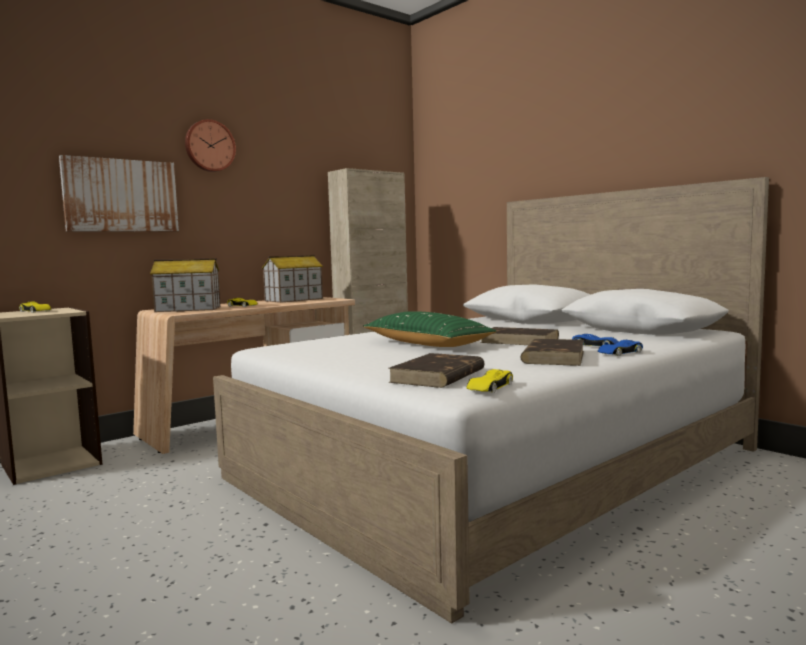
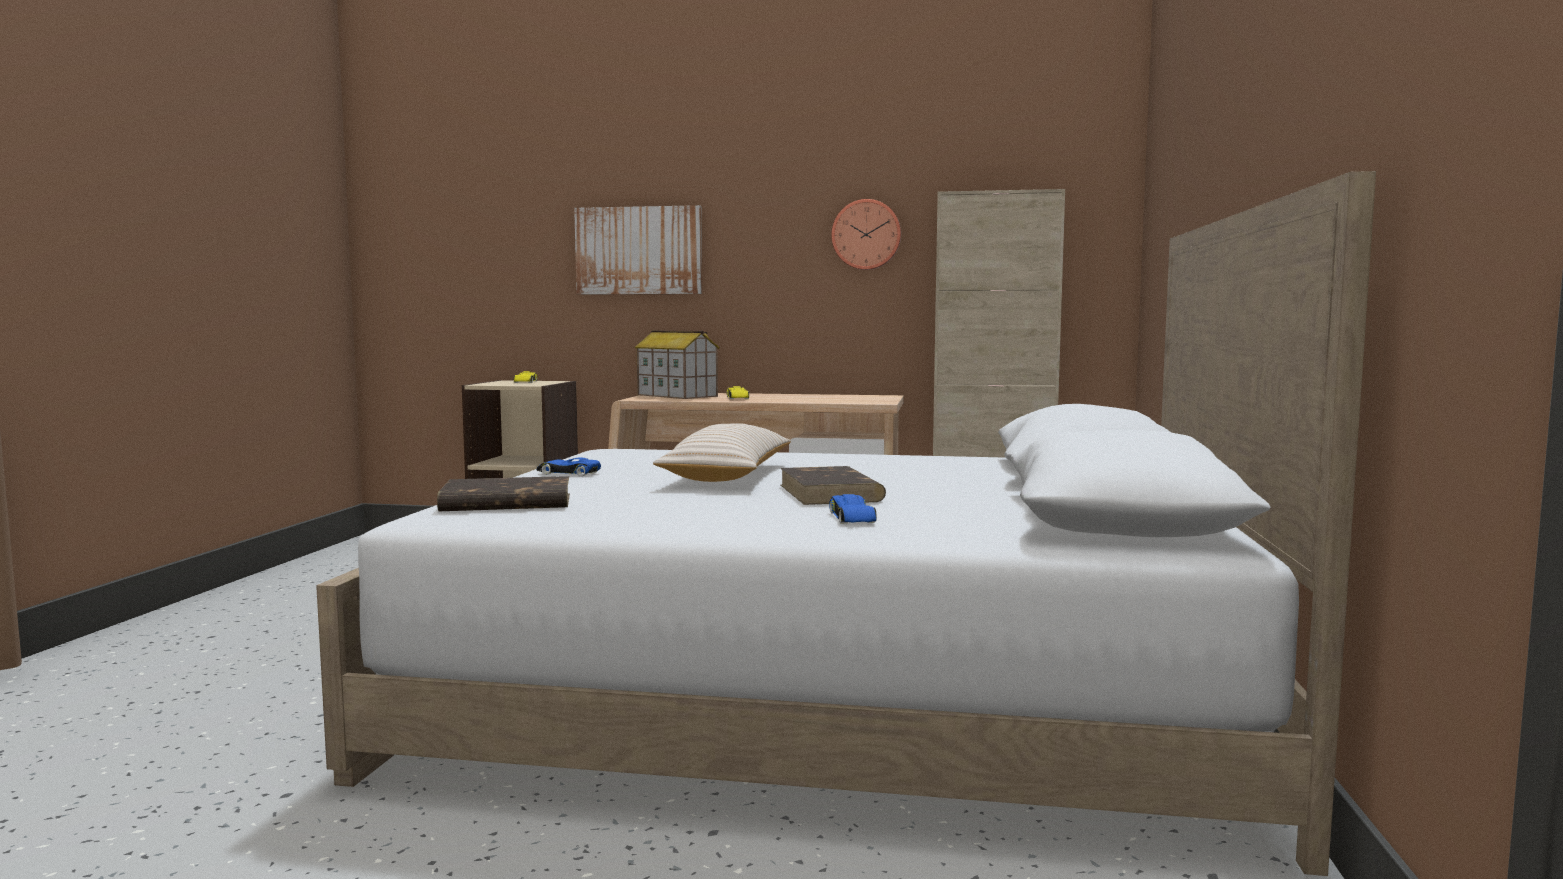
camera: 50 degrees right, 0 degrees up
(209, 146) = (752, 177): wall clock -> wall clock (866, 235)
(293, 300) = (838, 397): toy house -> none
(427, 344) = (728, 475): green pillow -> beige pillow
(490, 387) = (458, 522): yellow toy car -> none
(553, 357) = (711, 515): brown book -> none
(620, 353) = (803, 531): blue toy car -> blue toy car (568, 473)

